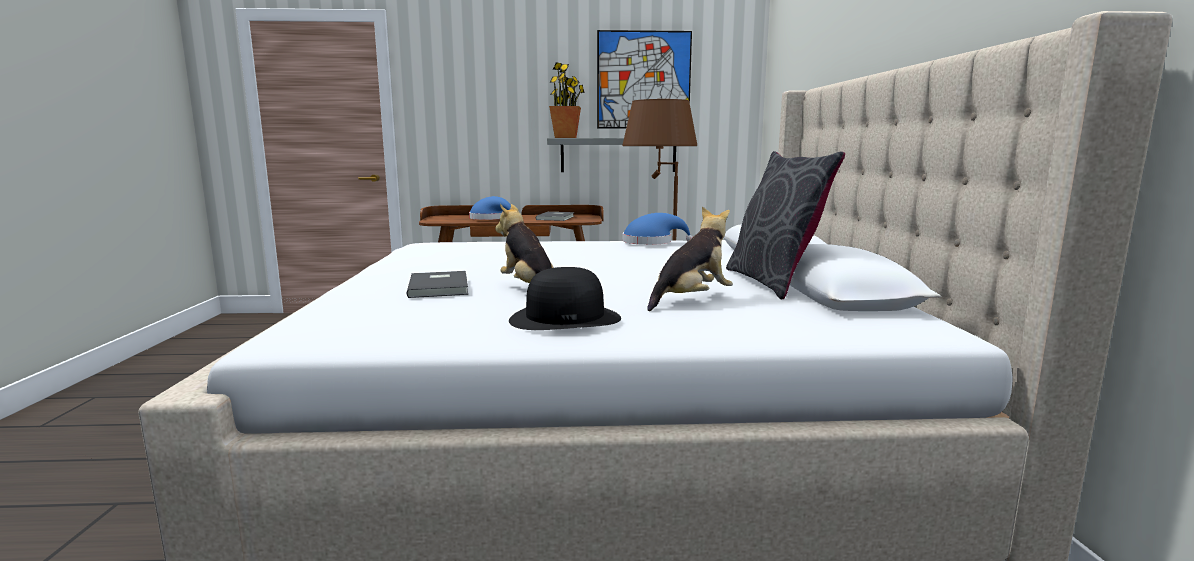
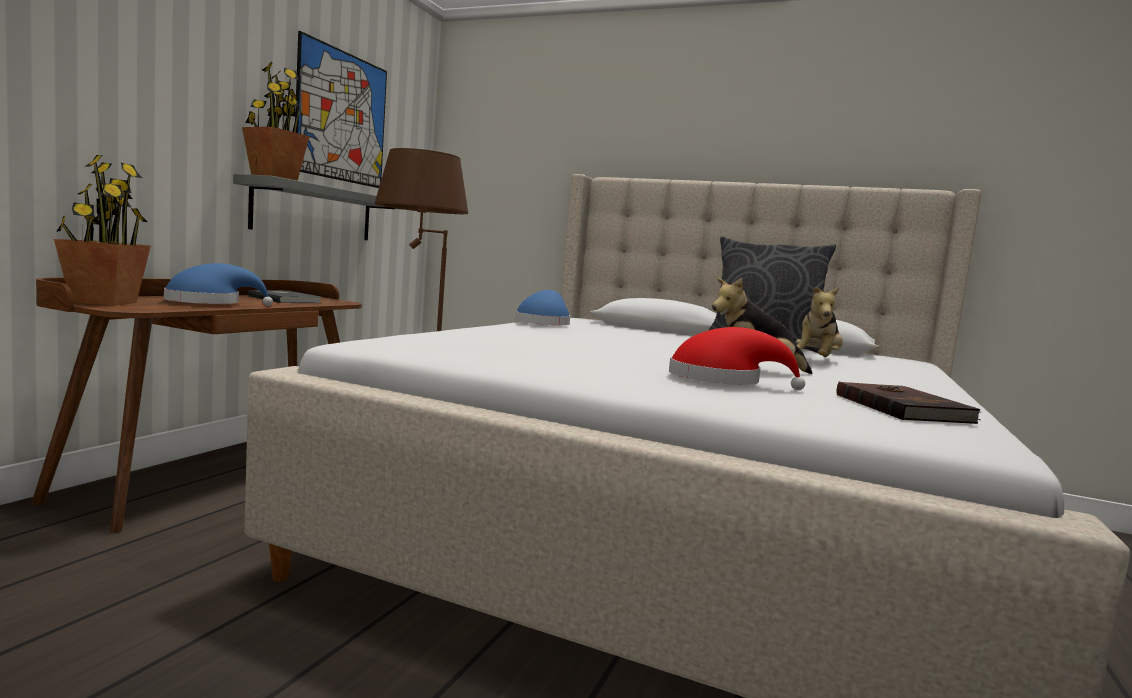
camera: 65 degrees left, 5 degrees down
(409, 324) = (903, 408): none -> brown book
(440, 287) = (722, 381): grey book -> red hat
(444, 218) = (103, 302): none -> potted plant
(565, 318) = (879, 383): black hat -> none
(691, 300) = (817, 361): plush toy -> plush toy turned 135 degrees counterclockwise

